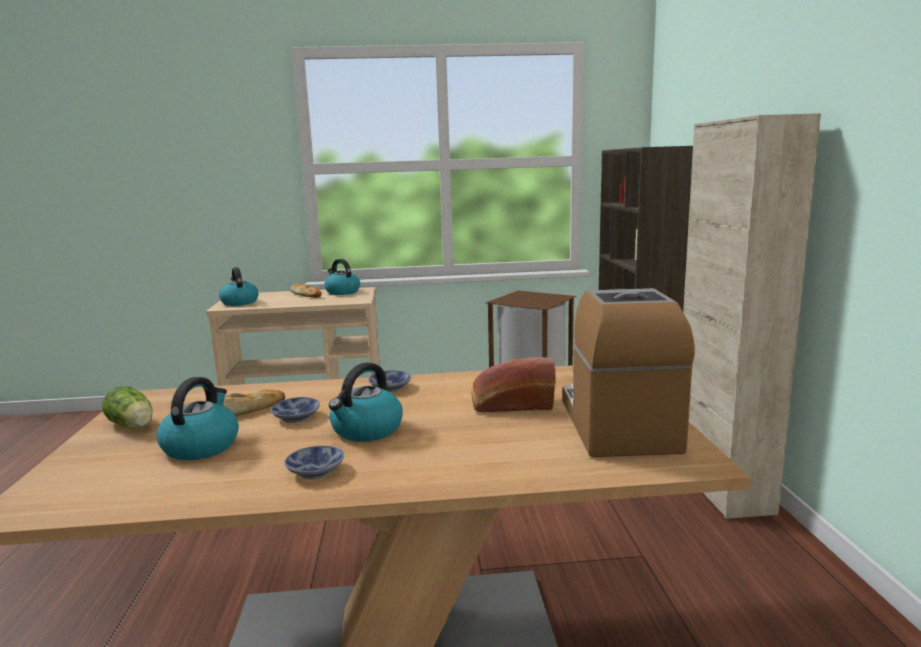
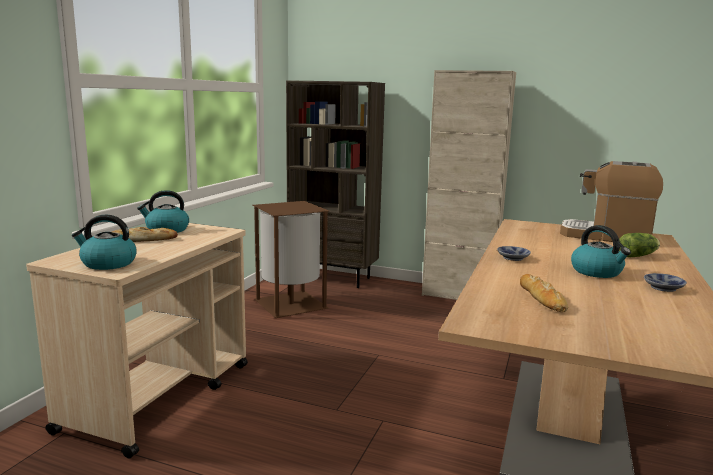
camera: 65 degrees left, 0 degrees up
(133, 426) = (557, 329): lettuce -> lettuce (639, 255)
(201, 446) = (613, 310): kettle -> none
(296, 416) = (561, 283): bowl -> none
(511, 405) = (566, 244): bread -> none

